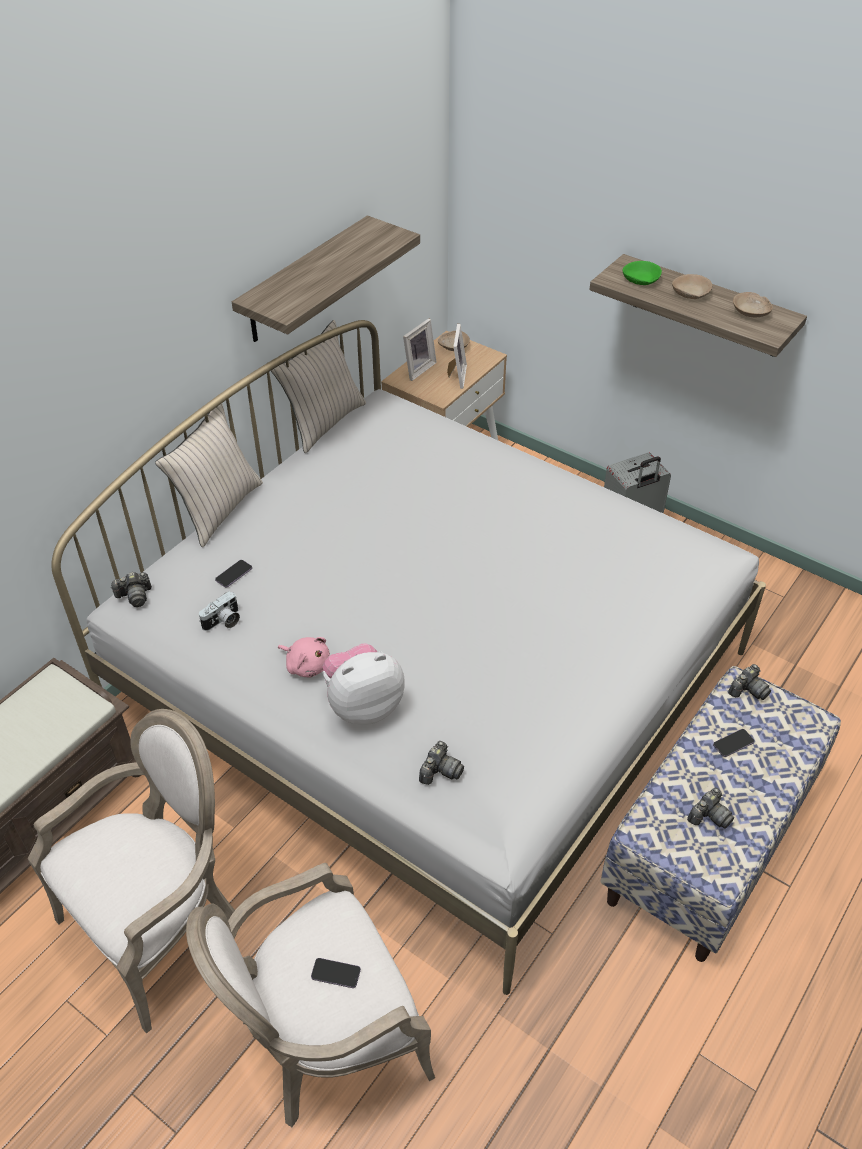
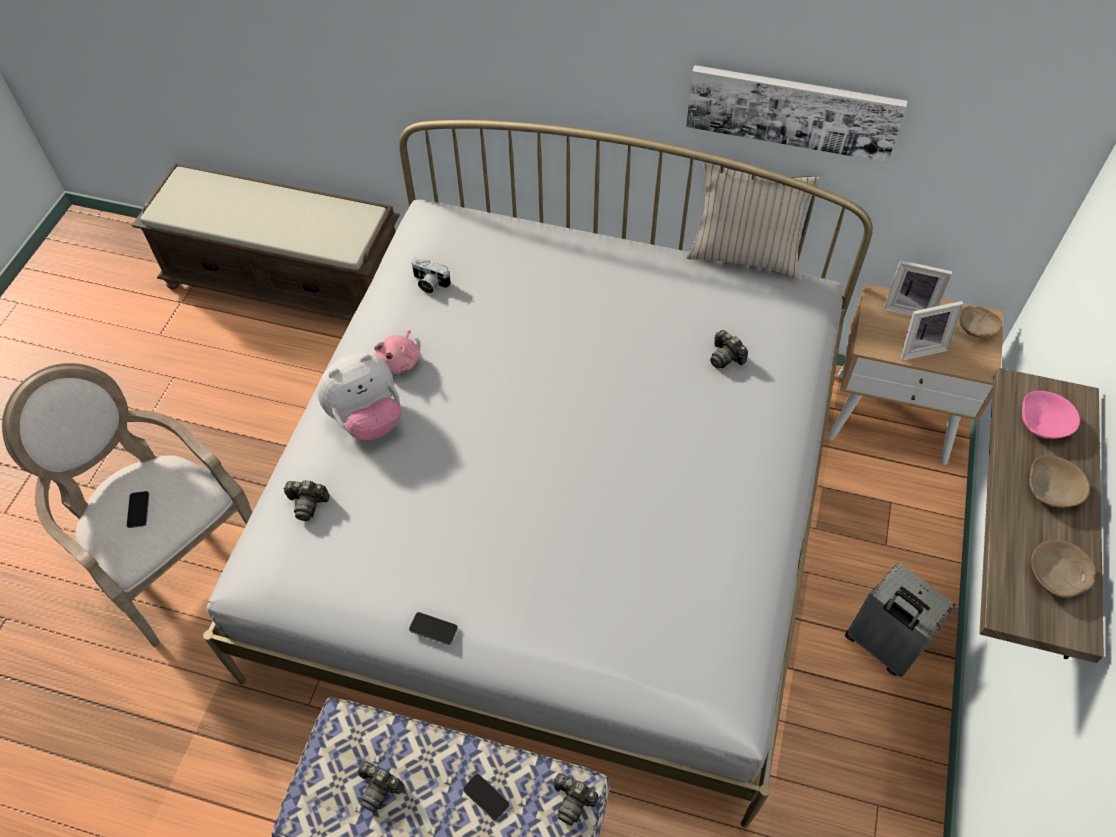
camera: 70 degrees right, 10 degrees up
(135, 596) = (437, 214): camera -> camera (725, 357)
(162, 925) = (246, 407): armchair -> none
(218, 509) = (571, 226): beige pillow -> none
(234, 574) = (489, 268): phone -> phone (433, 629)
(305, 280) = (792, 111): shelf -> picture
(363, 705) = (367, 419): plush toy -> plush toy turned 105 degrees clockwise
(641, 280) = (1043, 423): green bowl -> pink bowl

